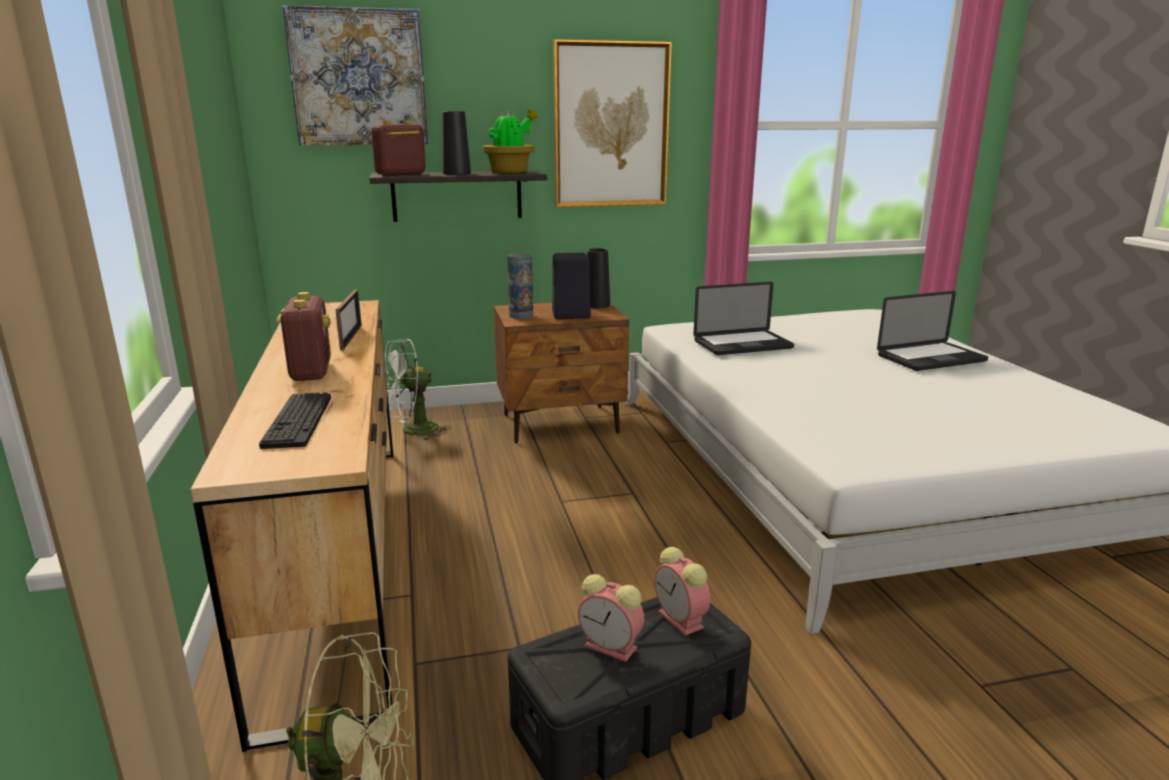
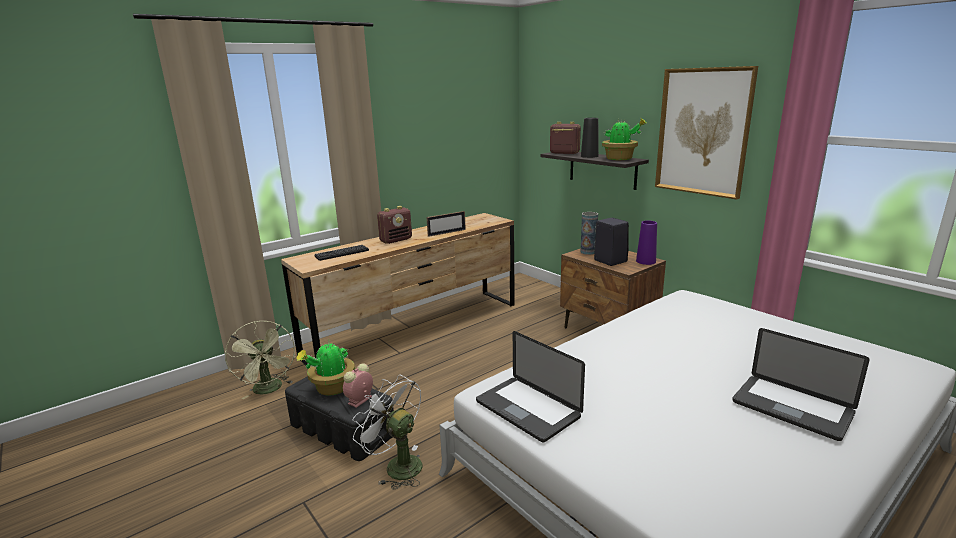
camera: 65 degrees right, 0 degrees up
(358, 78) = (563, 96): picture -> none
(412, 431) = (543, 300): white fan -> white fan (397, 465)
(597, 305) = (646, 261): black vase -> purple vase
(612, 647) = (332, 388): alarm clock -> potted plant
(742, 344) = (685, 324): laptop -> laptop (527, 409)

